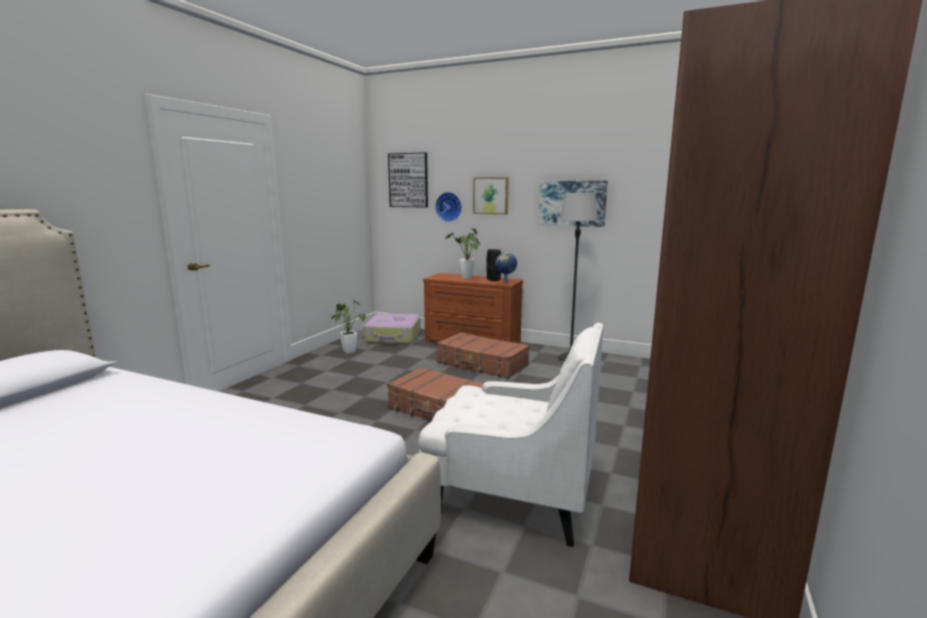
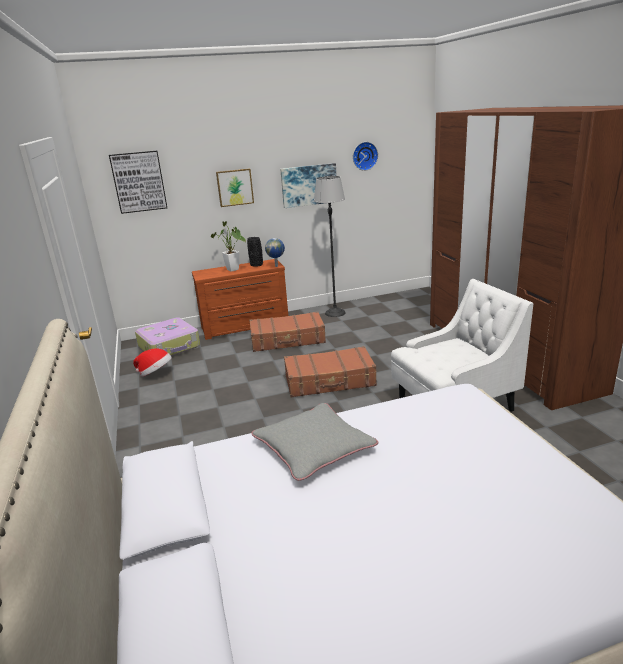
camera: 40 degrees left, 10 degrees up
(152, 408) = (313, 447): none -> grey pillow
(348, 350) = (155, 373): potted plant -> hat
(449, 206) = (192, 203): wall clock -> wall clock (364, 156)

